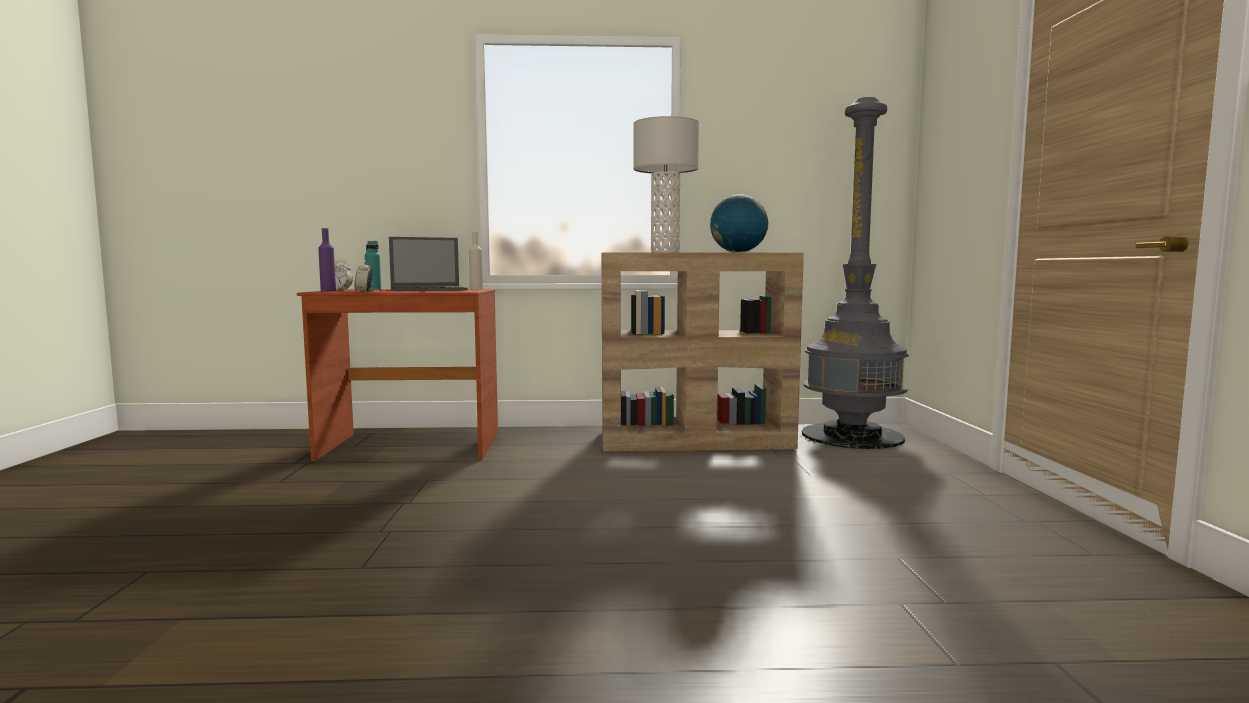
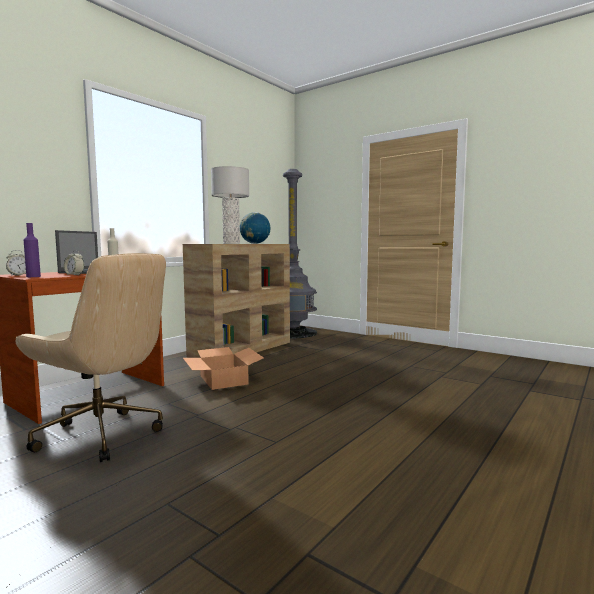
camera: 50 degrees left, 0 degrees up
(299, 491) = (102, 437): none -> beige office chair
(373, 289) = (46, 274): turquoise bottle -> none
(549, 473) = (223, 380): none -> cardboard box

